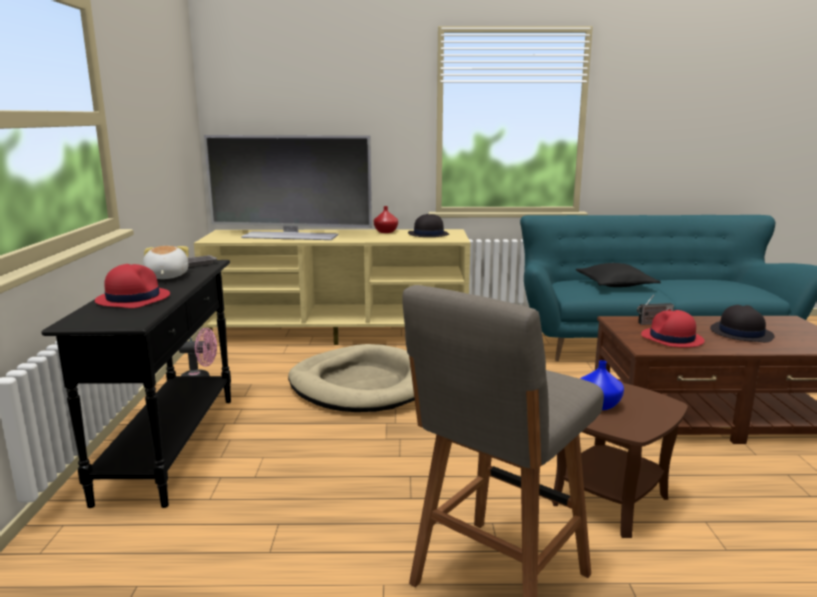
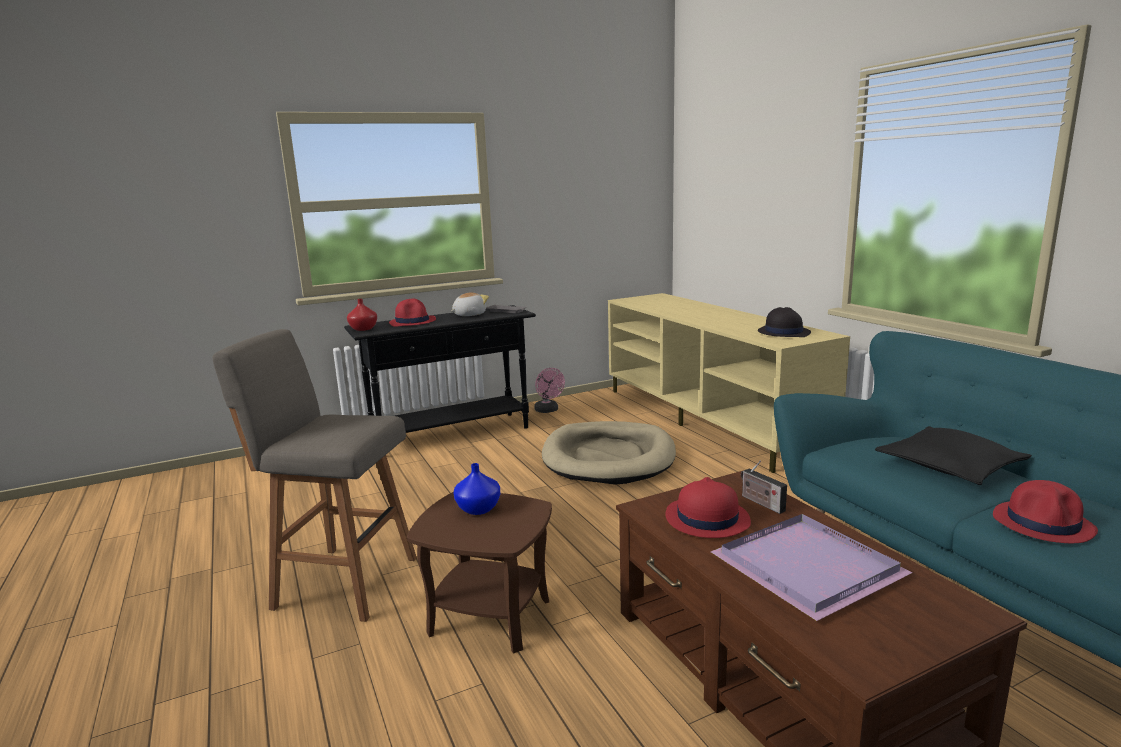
camera: 65 degrees right, 0 degrees up
(290, 236) = (679, 308): television -> none
(385, 232) = (761, 321): red vase -> red vase (362, 329)
(692, 290) = (1043, 523): none -> red hat
(740, 333) = (807, 565): black hat -> purple tray

